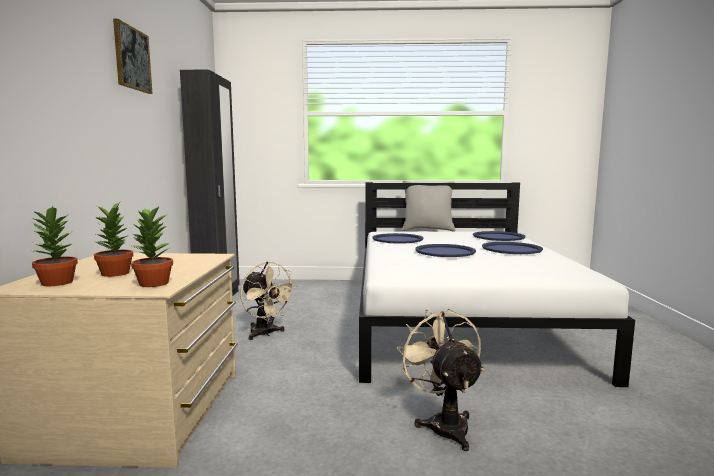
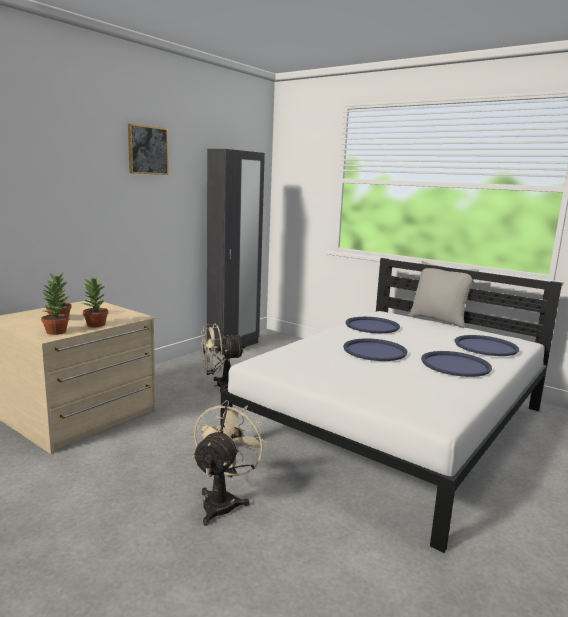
camera: 35 degrees right, 5 degrees up
(56, 283) = (23, 319): potted plant -> potted plant (95, 324)
(265, 334) = (220, 385): beige fan -> beige fan turned 75 degrees clockwise

